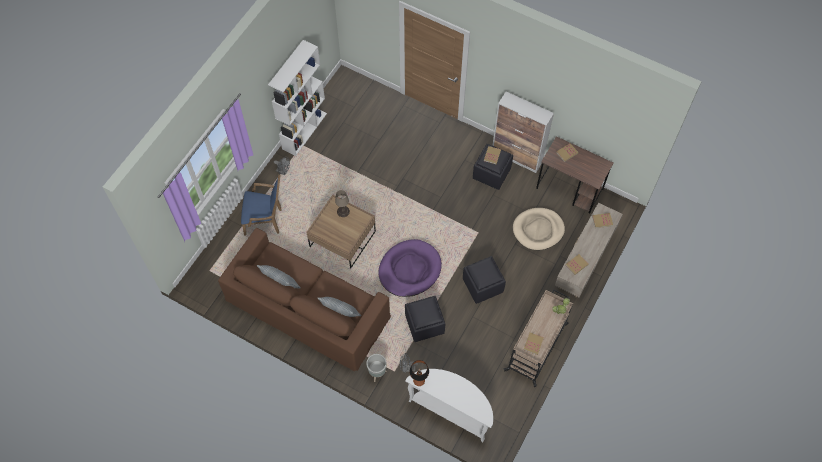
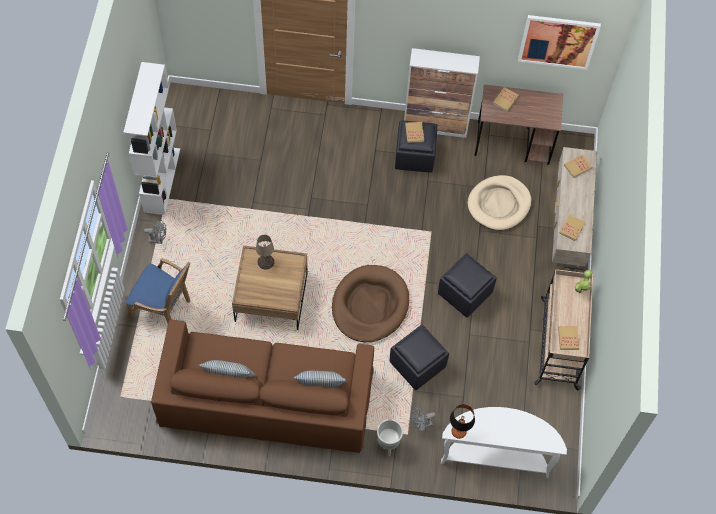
camera: 25 degrees left, 0 degrees up
(266, 221) = (164, 308): blue armchair -> blue armchair turned 45 degrees clockwise
(409, 269) = (370, 305): purple dog bed -> brown dog bed
(612, 119) = (558, 41): none -> picture

